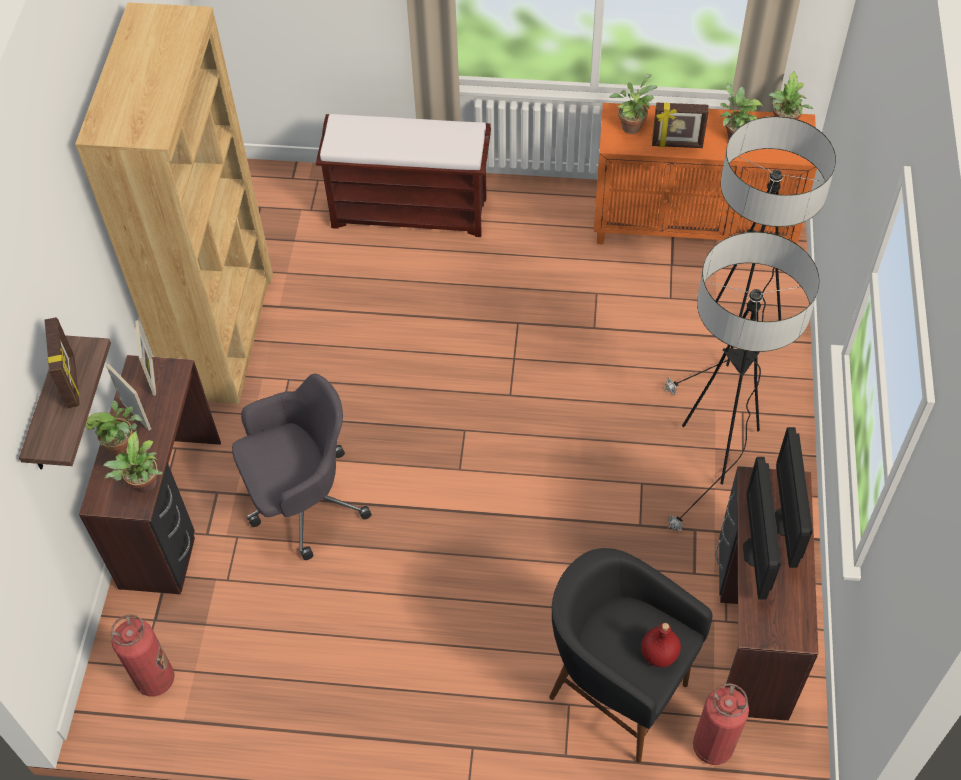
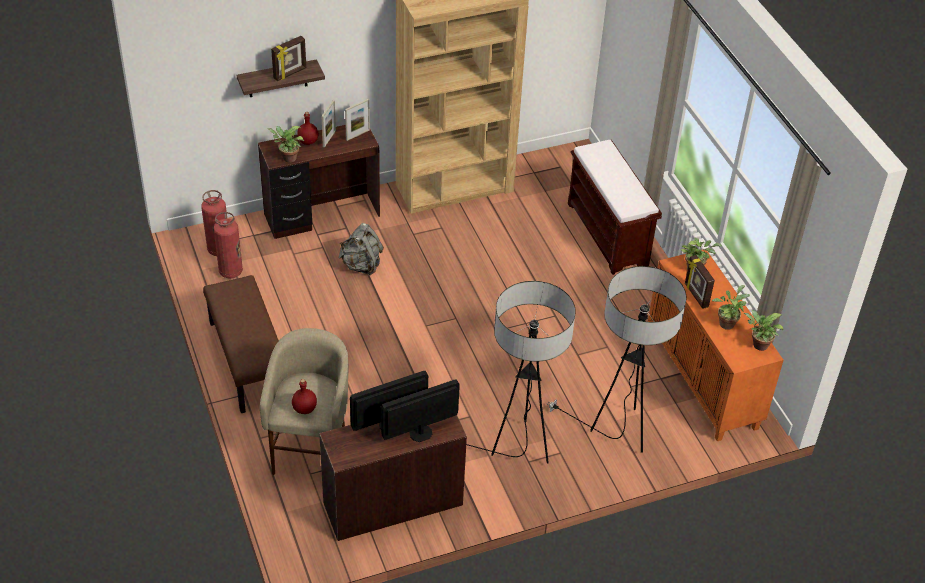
camera: 60 degrees right, 10 degrees down
(124, 445) = (308, 141): potted plant -> red bottle
(303, 501) = (361, 265): grey office chair -> grey backpack
(409, 720) = (247, 361): none -> brown bench
(616, 694) = (311, 449): black stool -> beige stool
(712, 746) = (300, 507): fire extinguisher -> fire extinguisher (230, 271)

